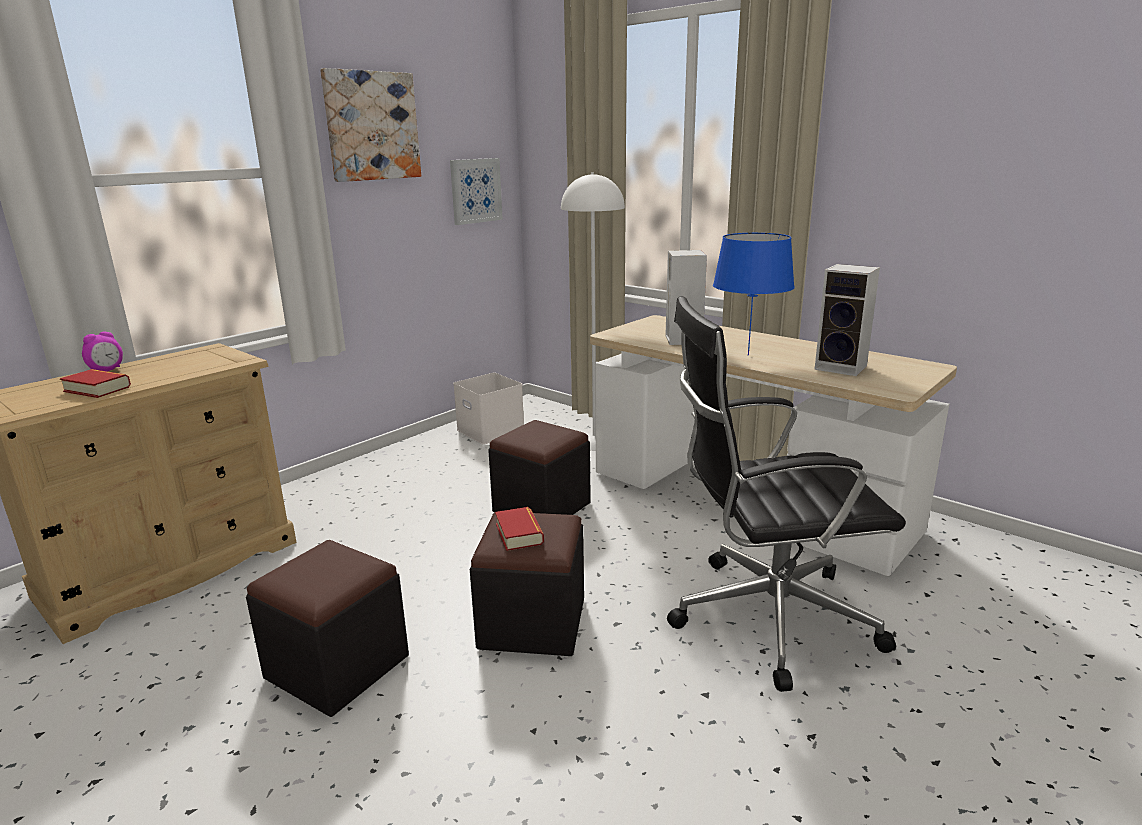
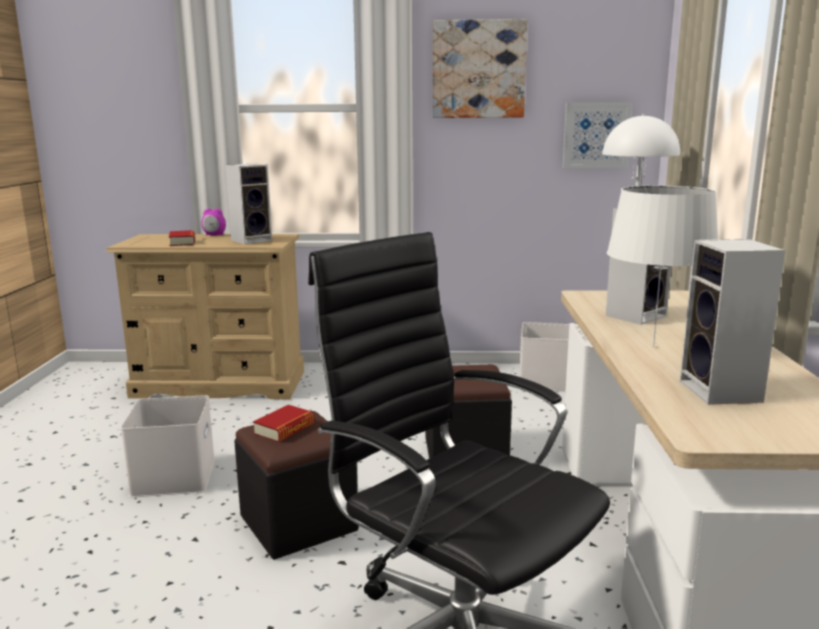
camera: 50 degrees right, 5 degrees down
(192, 362) = (252, 240): none -> speaker
(337, 667) = (175, 477): black ottoman -> white storage box
(748, 355) = (652, 346): blue table lamp -> white table lamp

